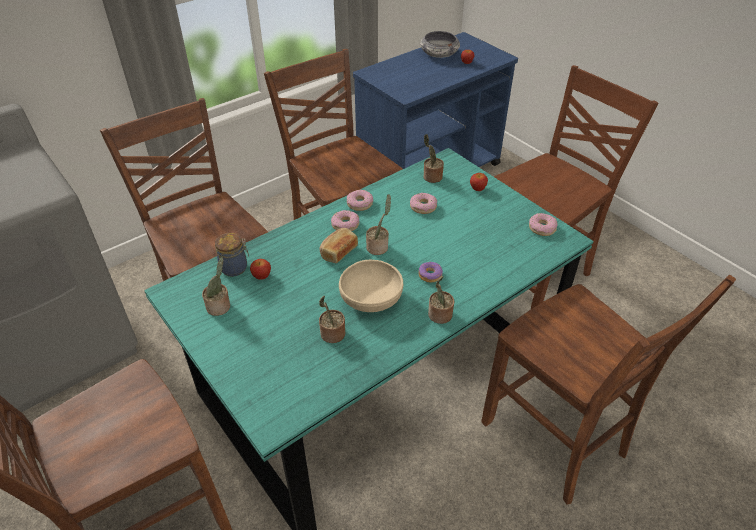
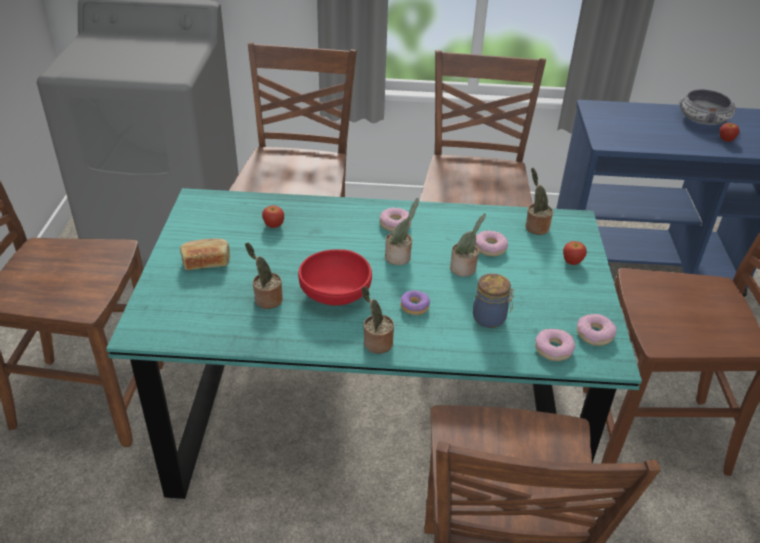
camera: 40 degrees right, 5 degrees down
(220, 307) = (215, 229): potted plant -> potted plant (464, 269)
(235, 268) = (262, 208): jar -> jar (490, 318)
(338, 251) = (359, 241): bread -> bread (206, 262)
(359, 204) = (431, 214): donut -> donut (553, 349)
(371, 299) = (335, 294): beige bowl -> red bowl

